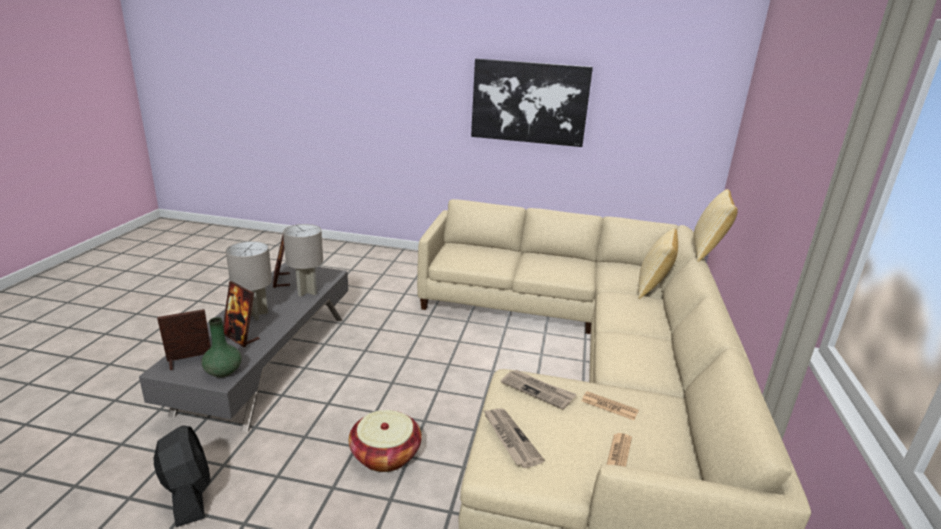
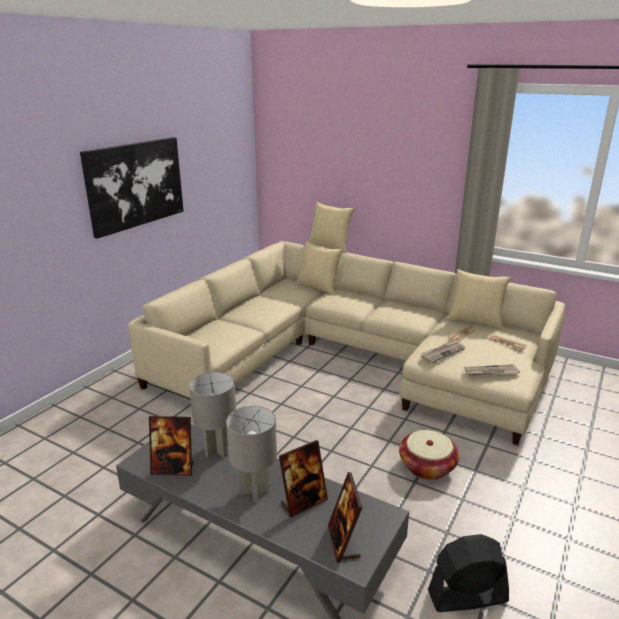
camera: 70 degrees left, 0 degrees up
(223, 371) = (372, 514): green vase -> none
(679, 423) = (475, 321): none -> pillow

